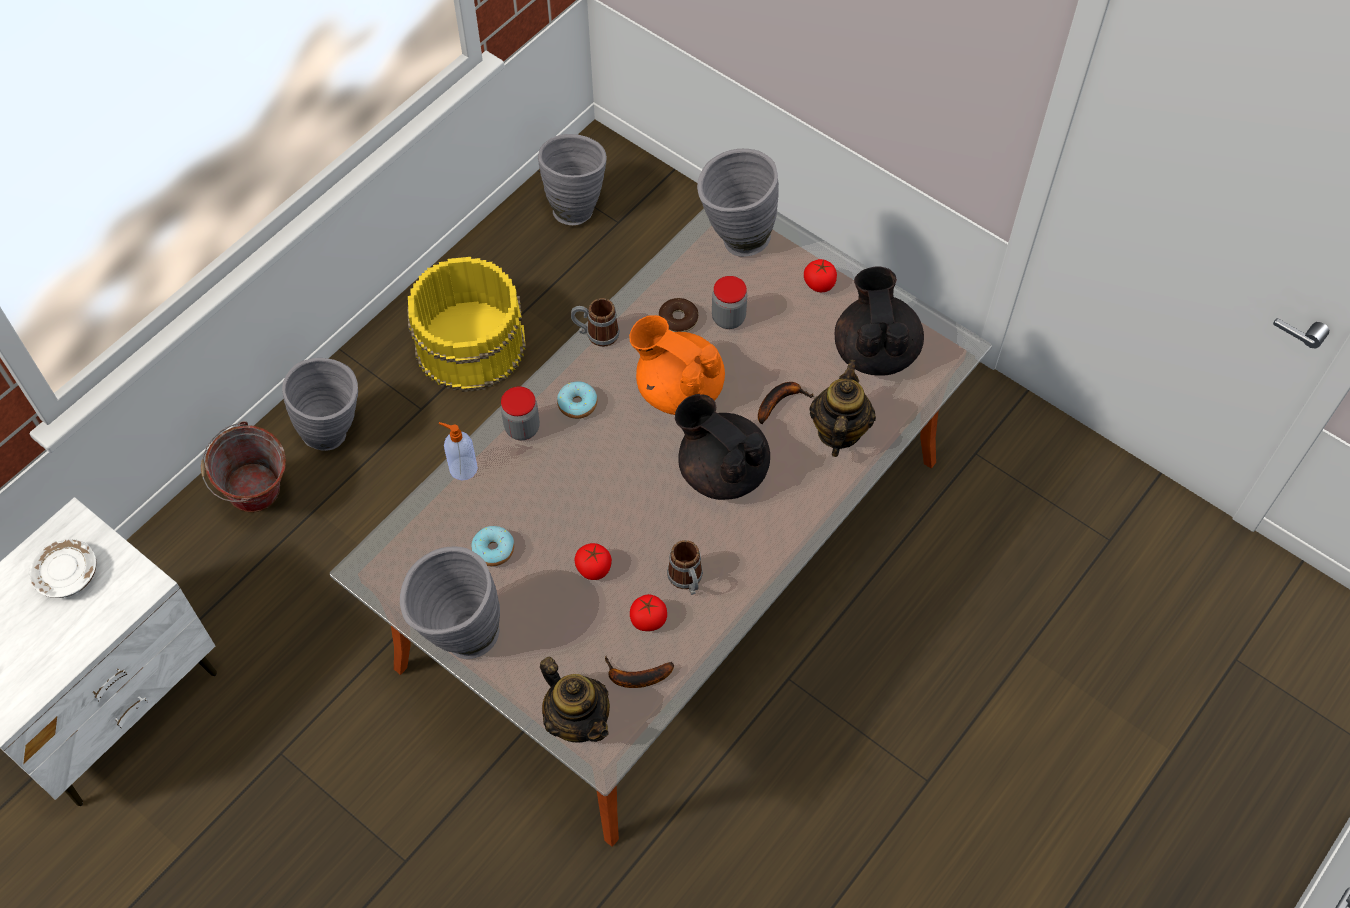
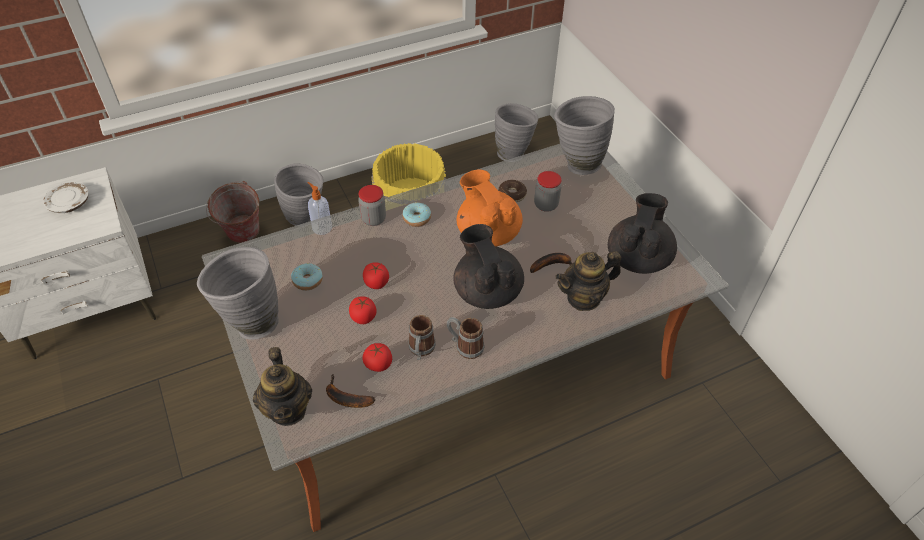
camera: 25 degrees right, 10 degrees down
(596, 333) = (454, 184): mug -> mug (465, 346)
(819, 284) = (619, 206): tomato -> tomato (376, 282)
(838, 431) = (584, 298): teapot -> teapot turned 150 degrees counterclockwise

